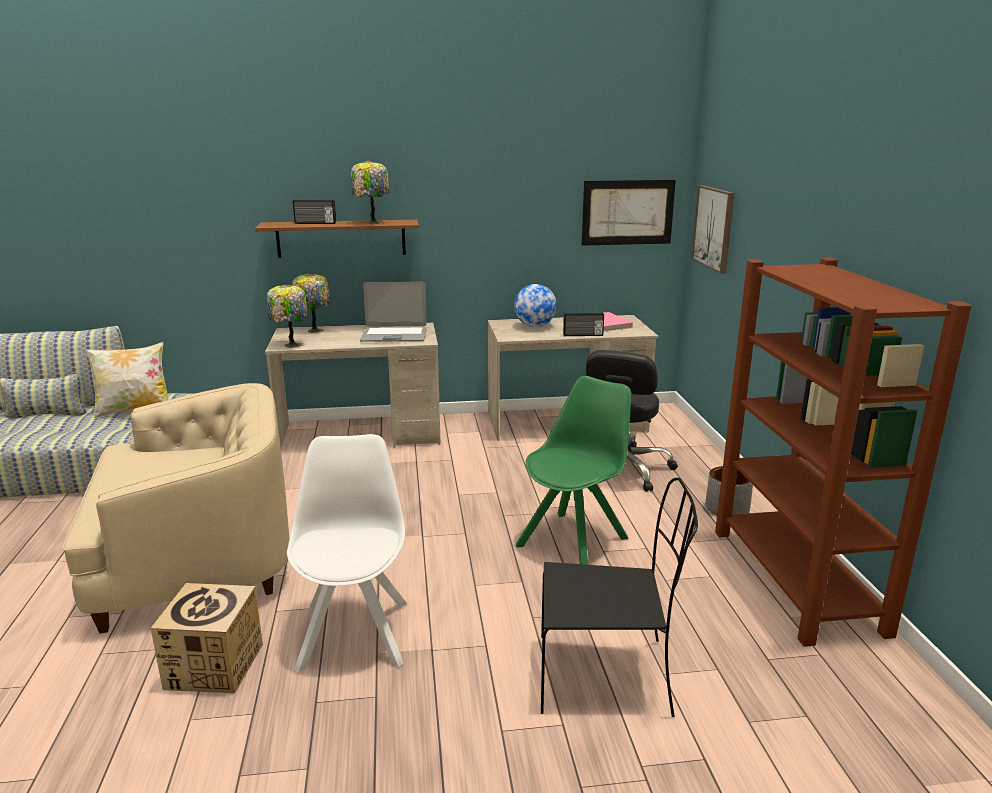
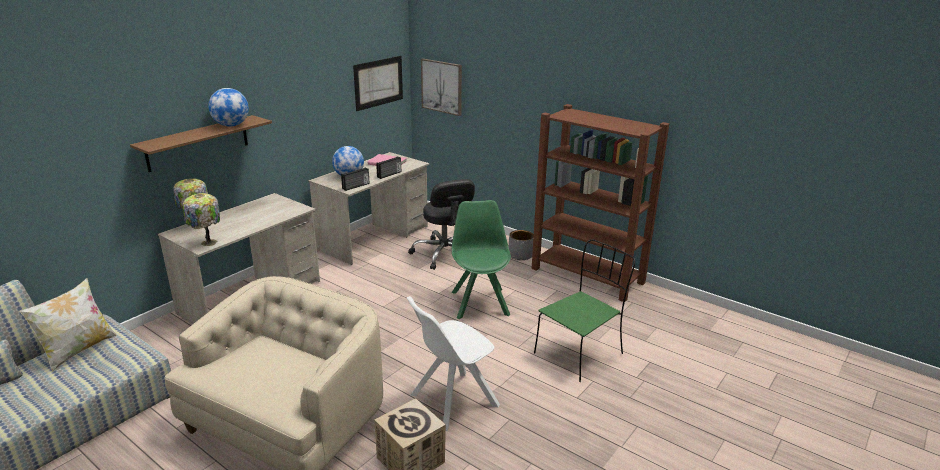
camera: 45 degrees left, 5 degrees up
(315, 223) = (186, 135): radio -> radio (356, 186)
(355, 632) = (452, 401): white chair -> white chair turned 75 degrees counterclockwise
(372, 222) = (231, 125): table lamp -> globe
(394, 335) = (270, 211): laptop -> none
(607, 675) = (580, 352): black chair -> green chair

